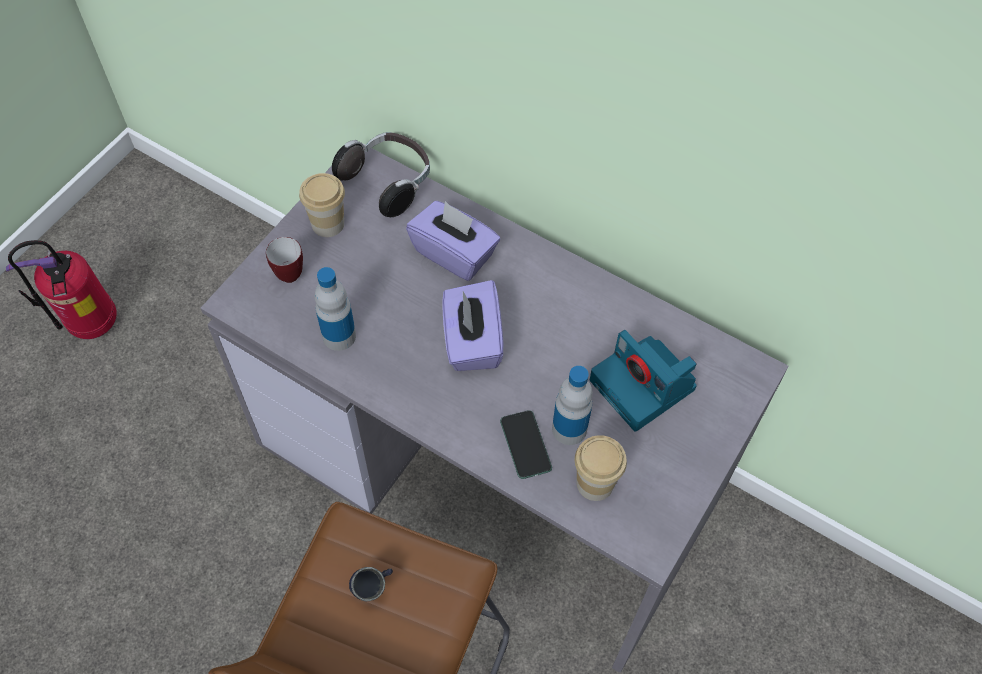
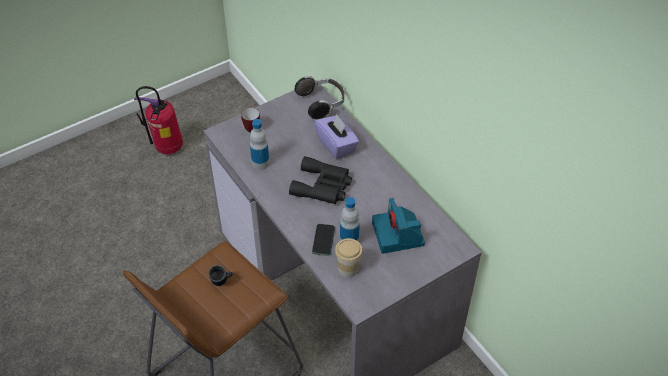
camera: 25 degrees right, 10 degrees down
(328, 224) = (282, 113): cup -> none
(472, 341) = (323, 186): purple tissue box -> black binoculars

